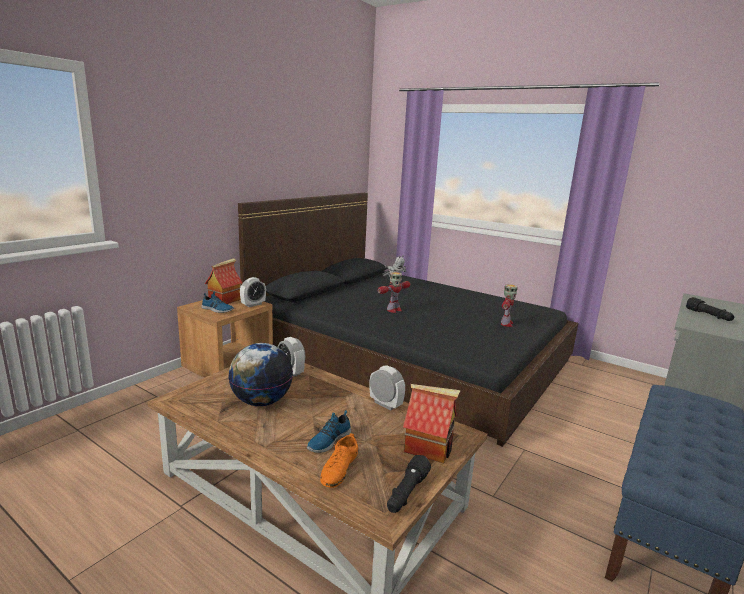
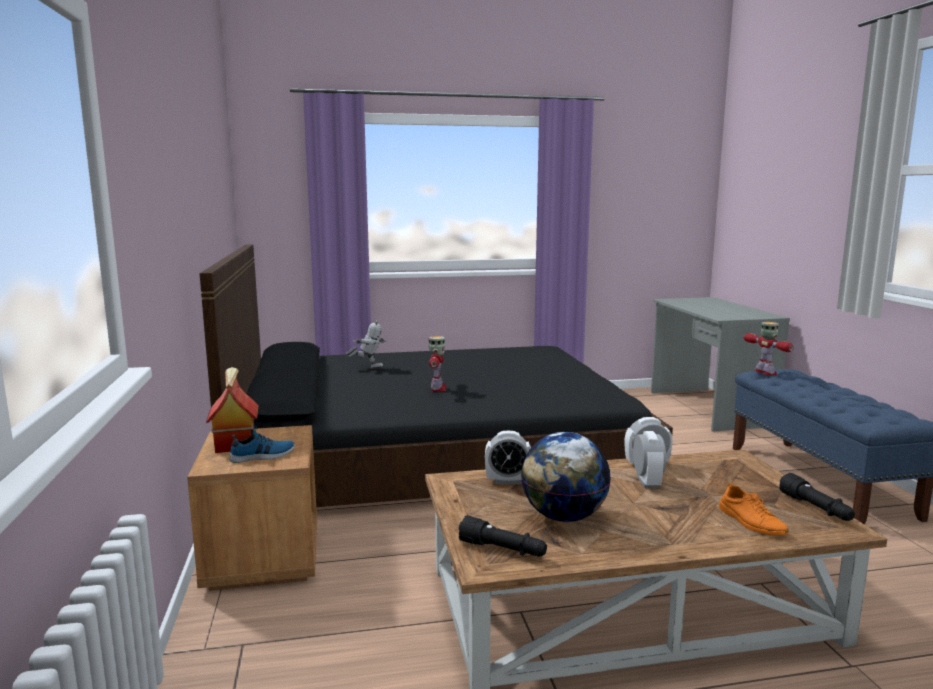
camera: 45 degrees left, 5 degrees down
(253, 304) = (291, 434): alarm clock -> alarm clock (647, 482)
(328, 440) = (692, 510): shoe -> none
(429, 447) = (748, 476): toy house -> none
(506, 324) = (552, 368): toy robot -> toy robot (766, 373)
(708, 316) = (709, 309): black flashlight -> black flashlight (503, 550)

